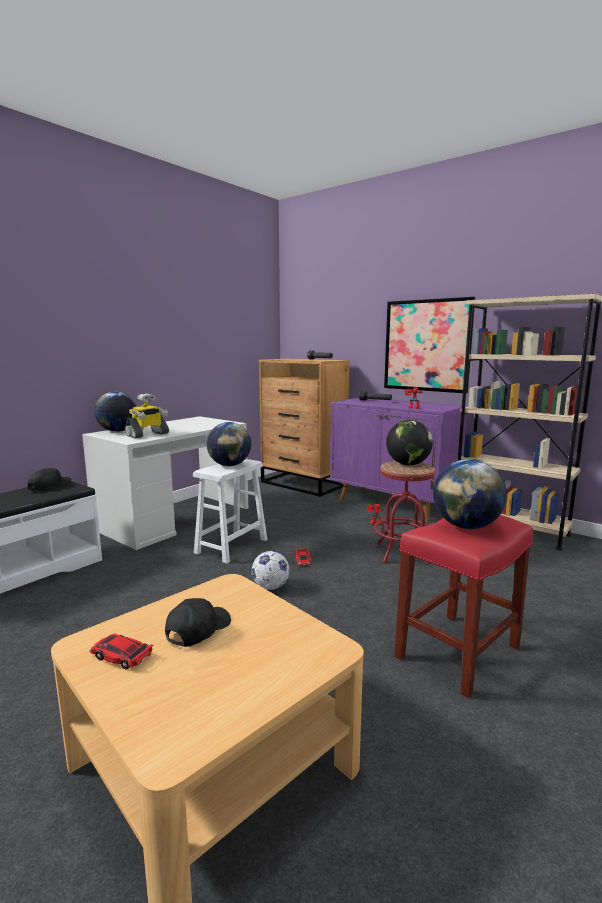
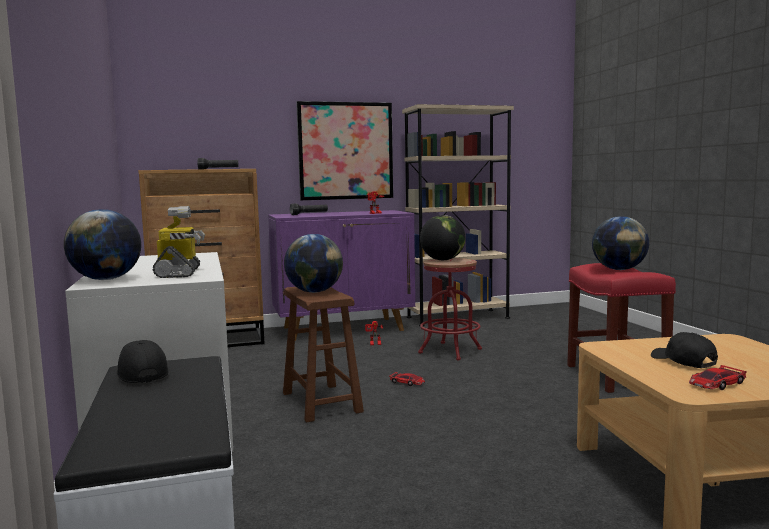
camera: 55 degrees left, 5 degrees down
(232, 546) = (321, 402): white stool -> brown stool
(271, 587) = (447, 405): football -> none

